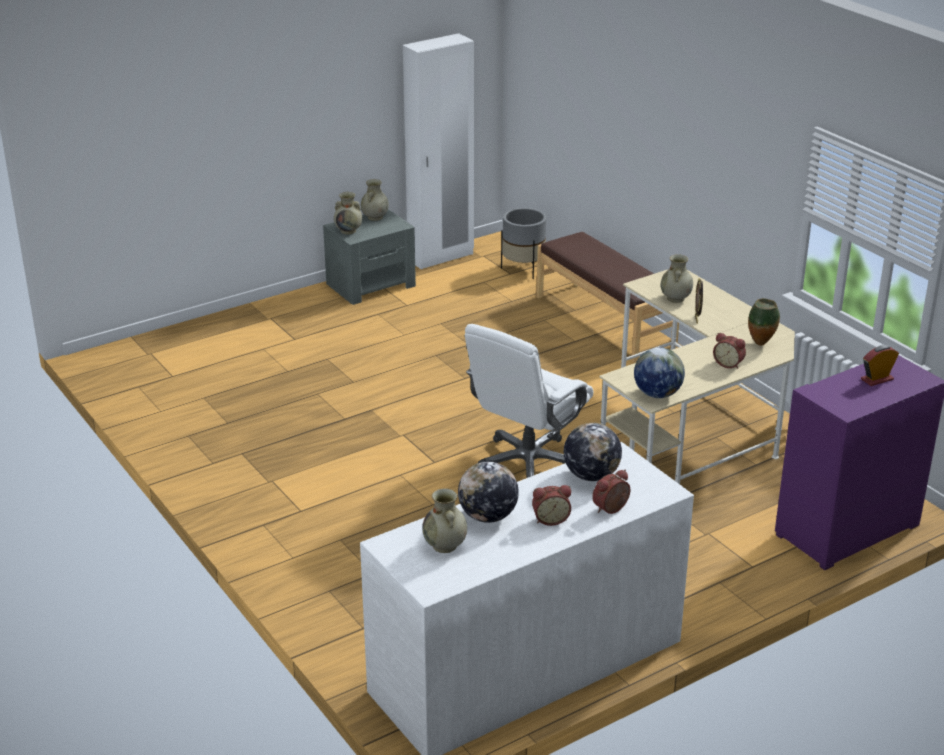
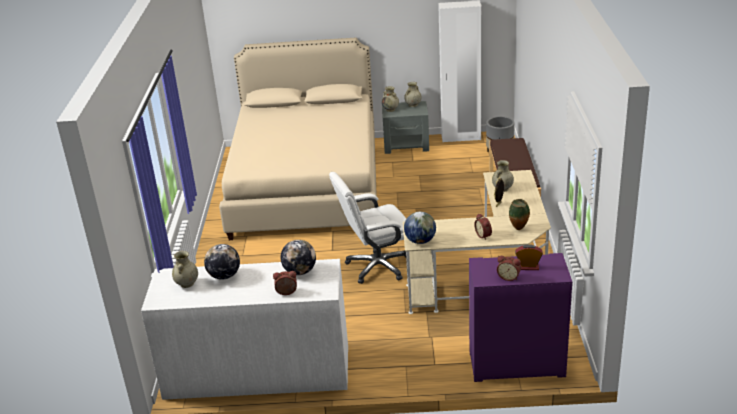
camera: 35 degrees right, 0 degrees up
(282, 380) = (306, 185): none -> beige bed
(550, 519) = (251, 287): alarm clock -> alarm clock (509, 277)

